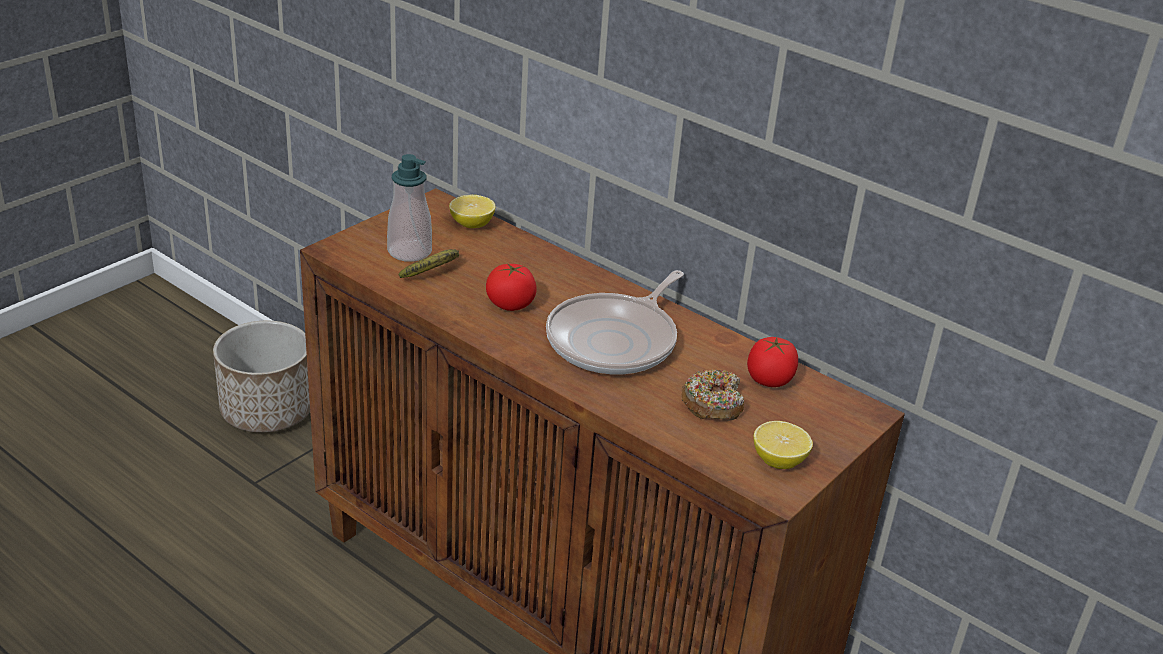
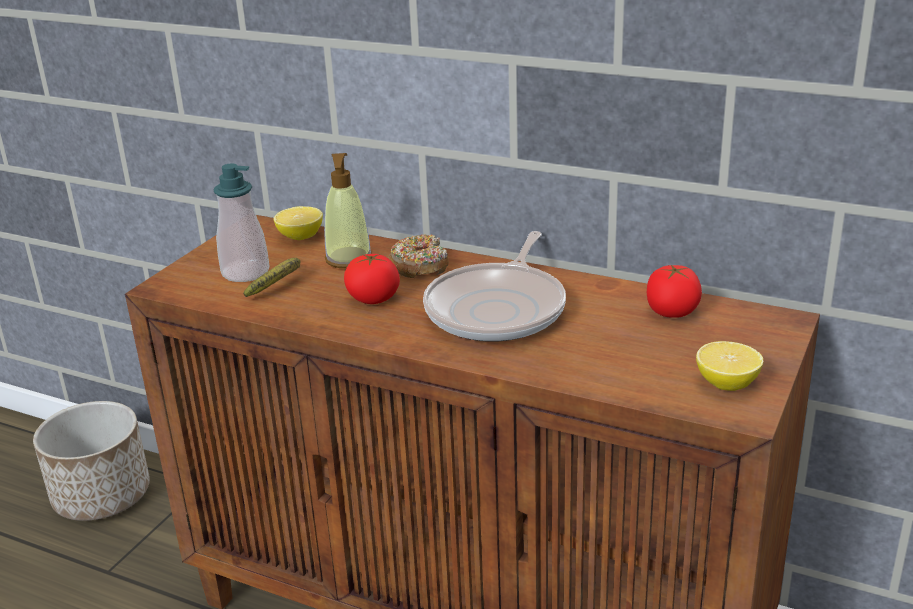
camera: 10 degrees left, 5 degrees down
(505, 258) = (348, 259): none -> soap dispenser
(712, 404) = (628, 346): donut -> donut (419, 266)

